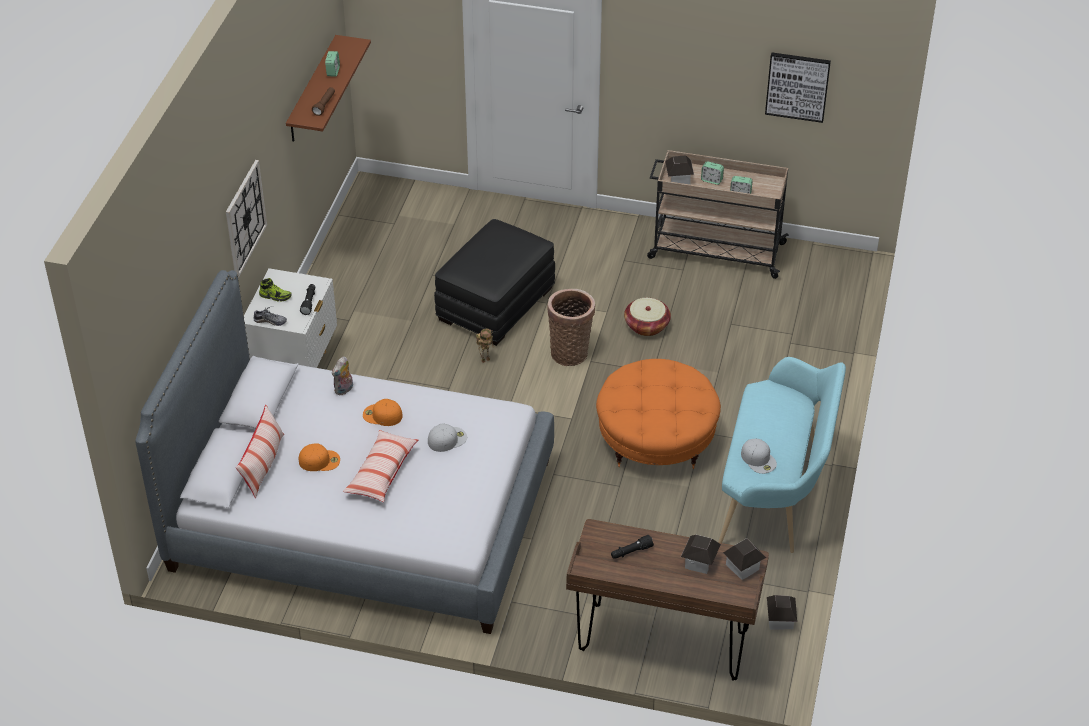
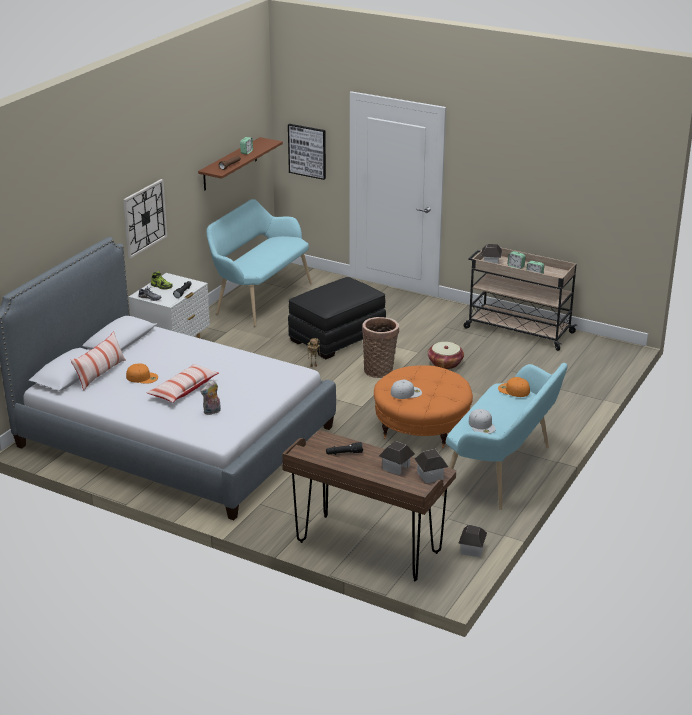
camera: 15 degrees right, 15 degrees down
(344, 390) = (183, 343): plush toy -> plush toy (212, 412)
(367, 250) = (259, 298): none -> turquoise bench
(382, 415) = (202, 360): orange cap -> orange cap (513, 390)
(447, 439) = (243, 379): white cap -> white cap (406, 392)
(797, 86) = (585, 193): picture -> picture (307, 151)

